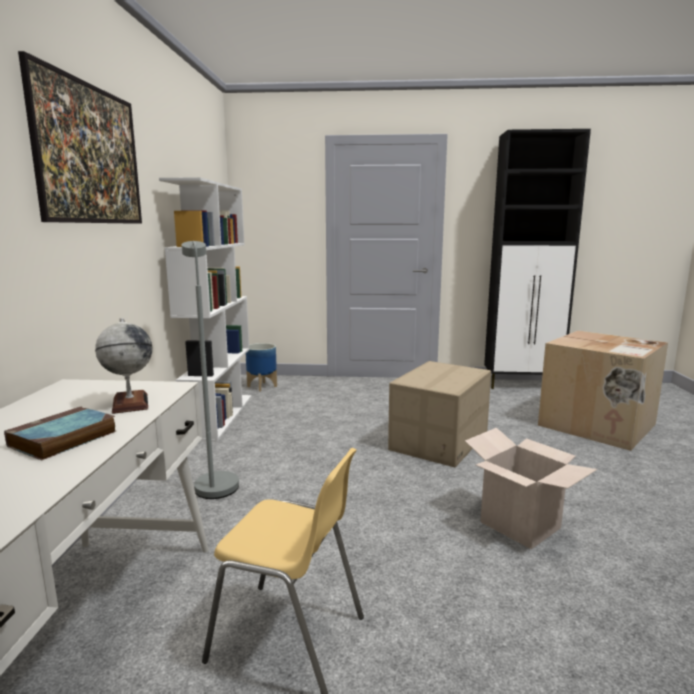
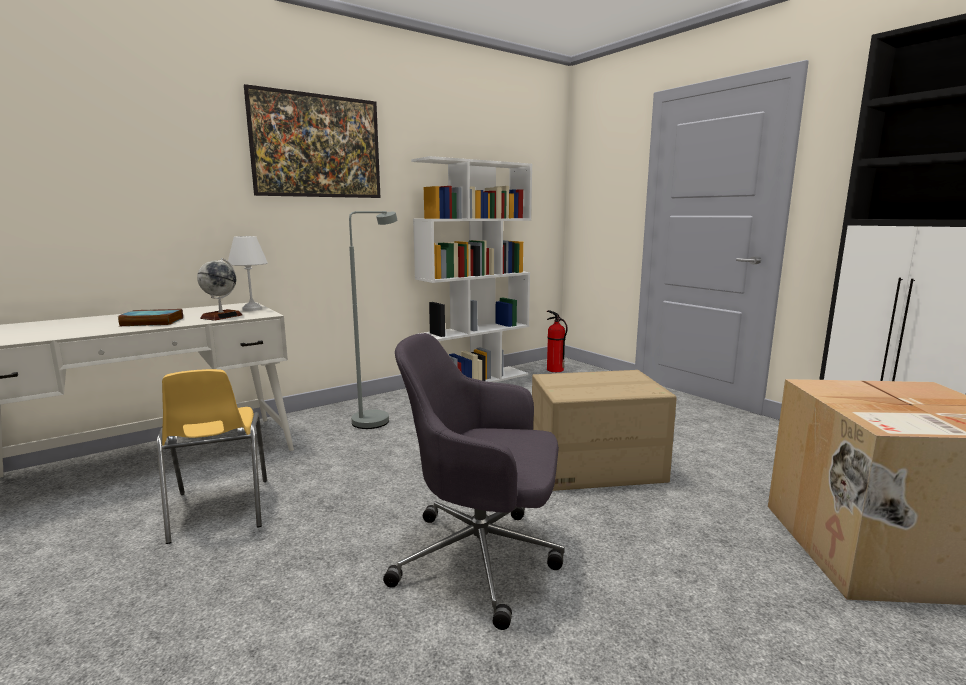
camera: 50 degrees right, 0 degrees up
(119, 386) = (252, 309): none -> white table lamp
(261, 387) = (554, 370): planter -> fire extinguisher
(520, 525) = (482, 559): cardboard box -> grey office chair

